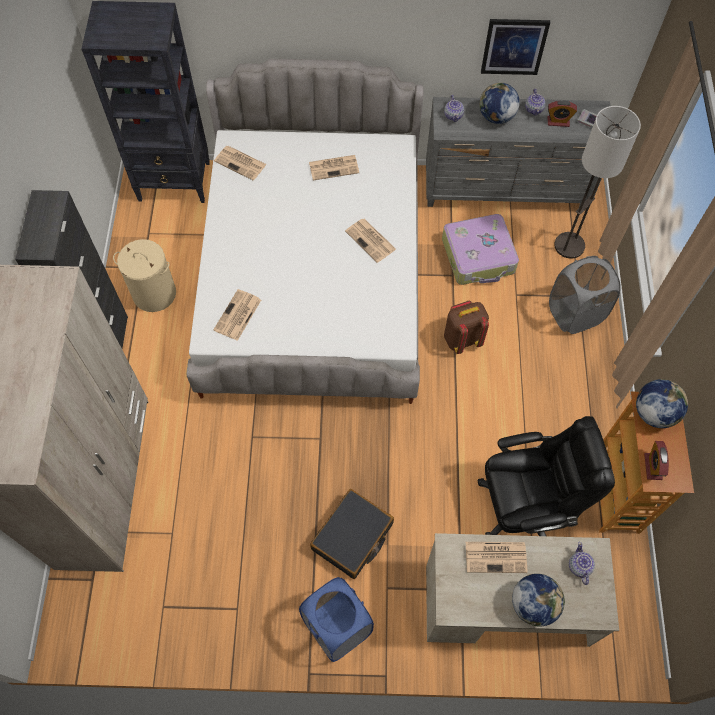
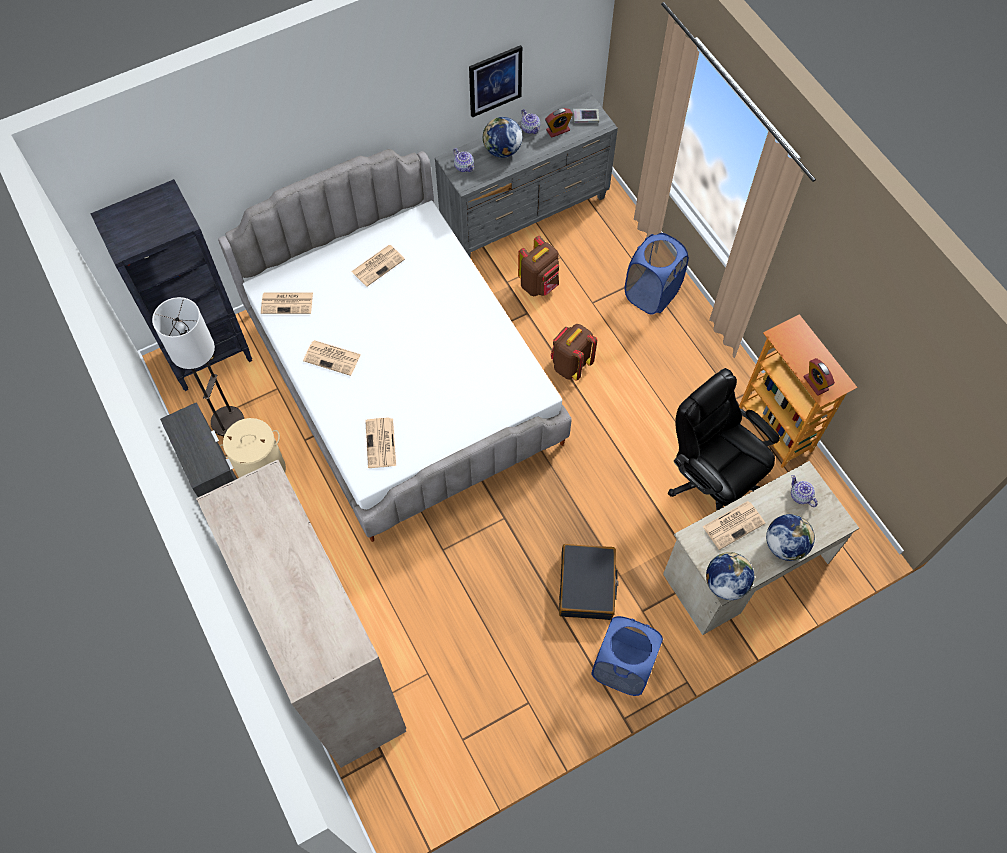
camera: 30 degrees left, 0 degrees up
(371, 241) = (456, 315): newspaper -> newspaper (333, 358)
(479, 256) = (539, 284): suitcase -> brown backpack
(525, 506) = (711, 479): black office chair -> black office chair turned 90 degrees counterclockwise
(569, 245) = (610, 236): floor lamp -> floor lamp (227, 421)
(575, 313) = (651, 294): grey laundry basket -> blue laundry basket
(654, 412) = (790, 340): globe -> globe (725, 583)

